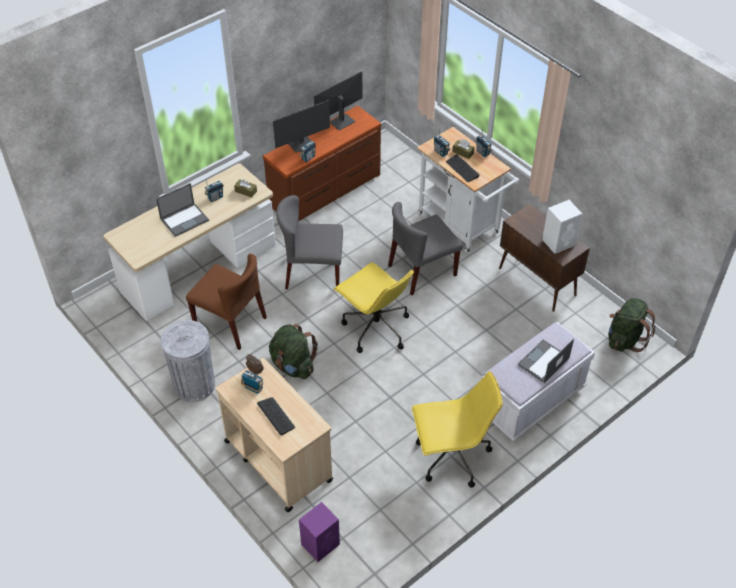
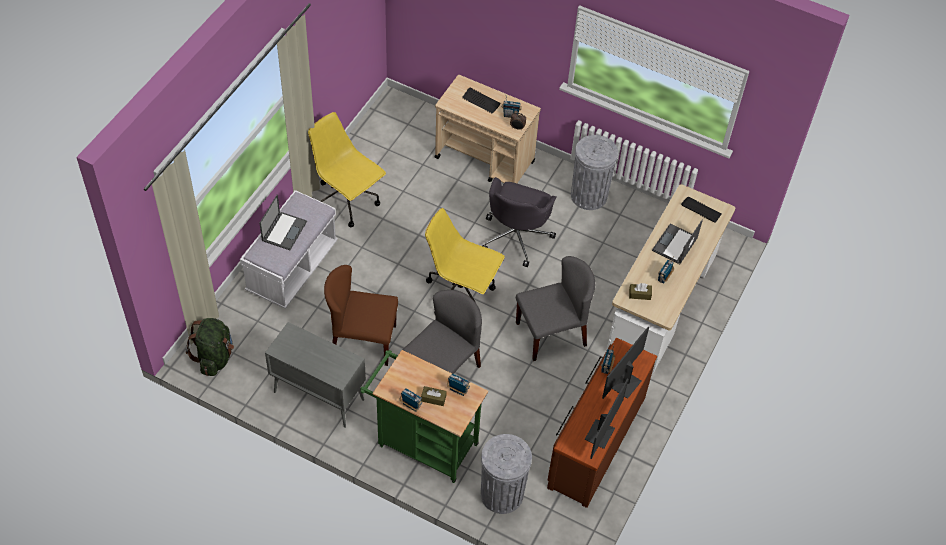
camera: 155 degrees right, 5 degrees up
(231, 322) = (596, 258): brown chair -> brown chair (362, 341)
(293, 366) = (516, 236): green backpack -> grey office chair
(321, 544) = (421, 116): purple speaker -> none
(415, 180) = (501, 494): none -> grey trash can
(451, 457) = (347, 201): yellow office chair -> yellow office chair turned 75 degrees clockwise
(462, 169) = (425, 374): keyboard -> keyboard (701, 210)
(462, 226) = (422, 443): white cart -> green cart
(537, 282) = (318, 396): brown cabinet -> grey cabinet
(559, 242) = (298, 349): white speaker -> none

